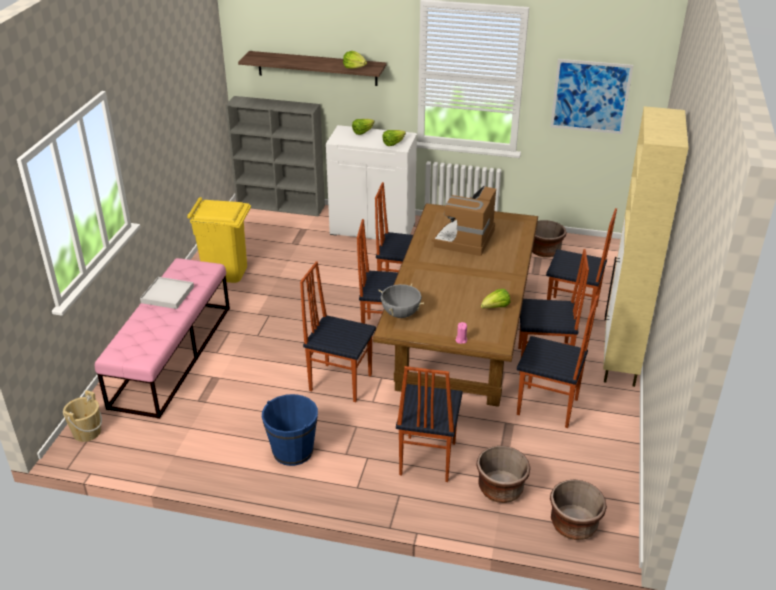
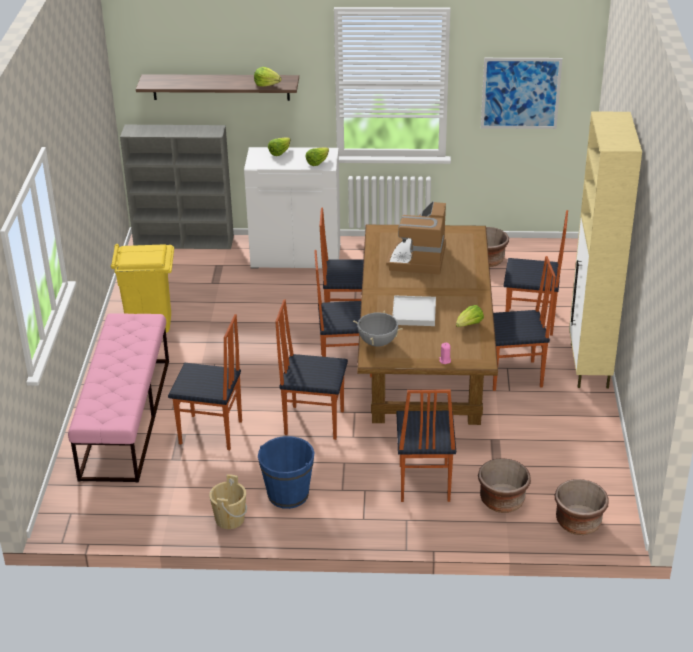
camera: 10 degrees left, 0 degrees up
(87, 432) = (67, 505): beige bucket -> beige bucket (230, 519)
(167, 295) = (117, 353): white tray -> white tray (414, 313)
(547, 408) = (529, 419): chair -> chair (211, 433)

